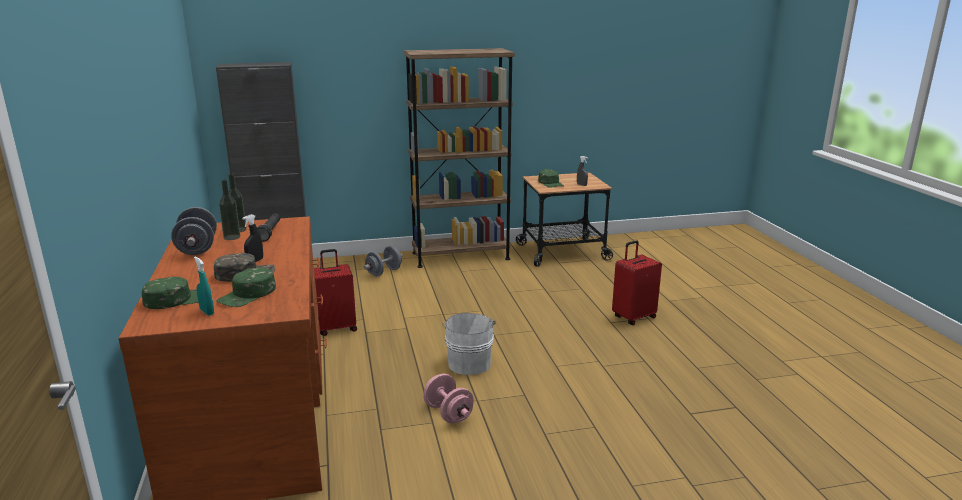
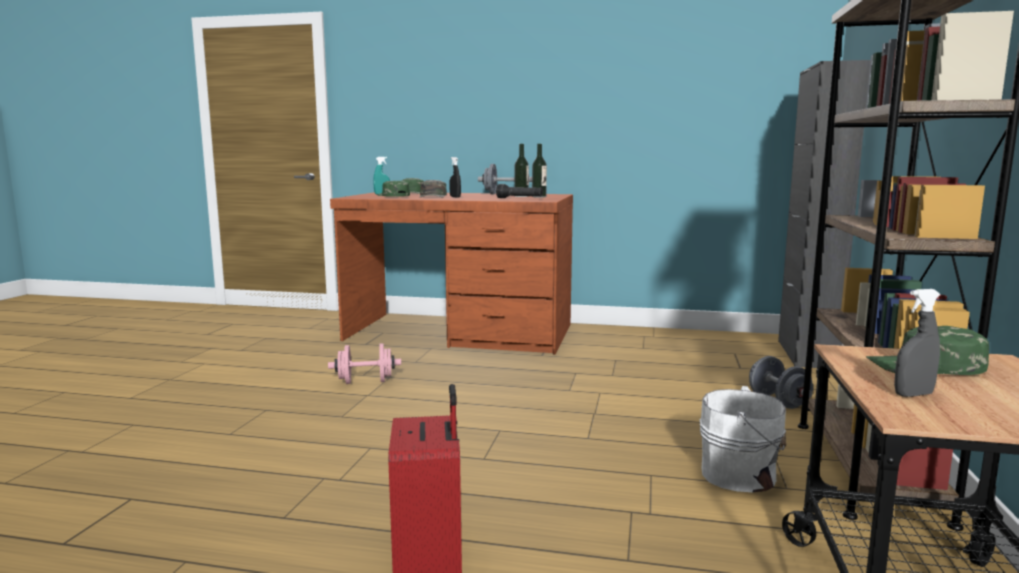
camera: 115 degrees right, 10 degrees down
(336, 328) = (598, 363): red suitcase -> none
(469, 362) = (446, 405): white bucket -> white bucket (742, 475)

